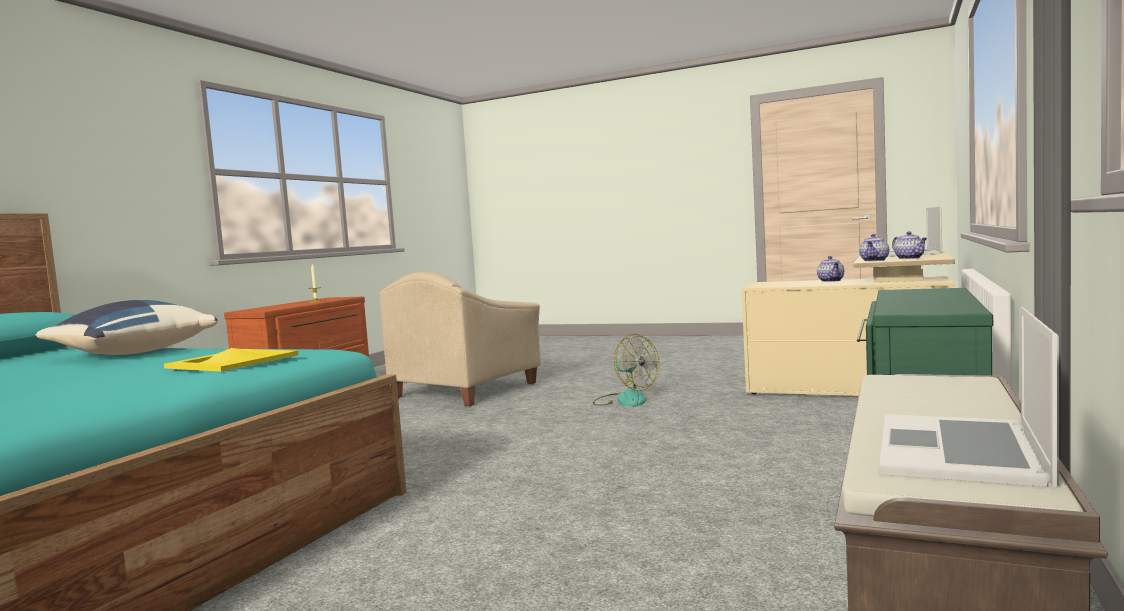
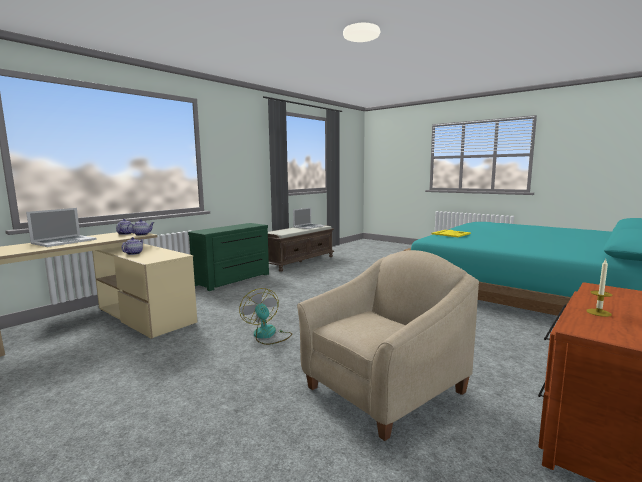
camera: 165 degrees left, 5 degrees up
(131, 353) = (528, 246): blue pillow -> none

